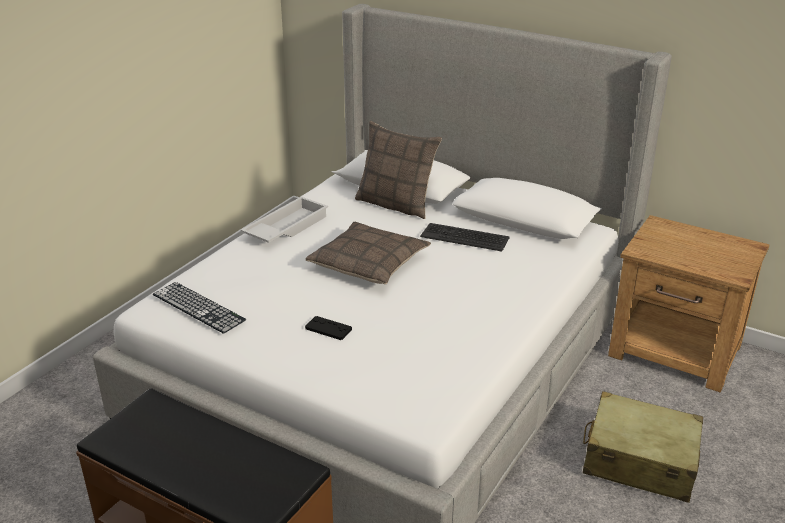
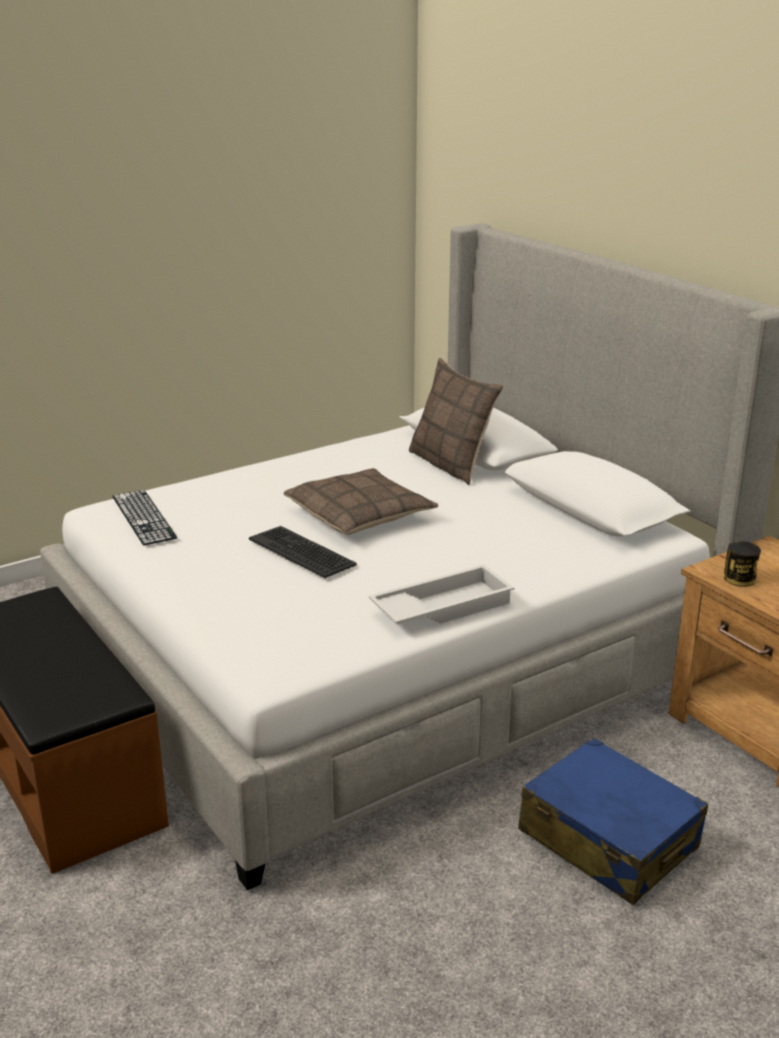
camera: 25 degrees right, 5 degrees down
(285, 227) = (306, 464): white tray -> white tray (441, 606)
(328, 329) = (253, 566): black game controller -> none
(465, 237) = (497, 512): keyboard -> keyboard (302, 552)
(639, 461) = (608, 839): beige suitcase -> blue suitcase
(661, 252) = (739, 578): none -> can

